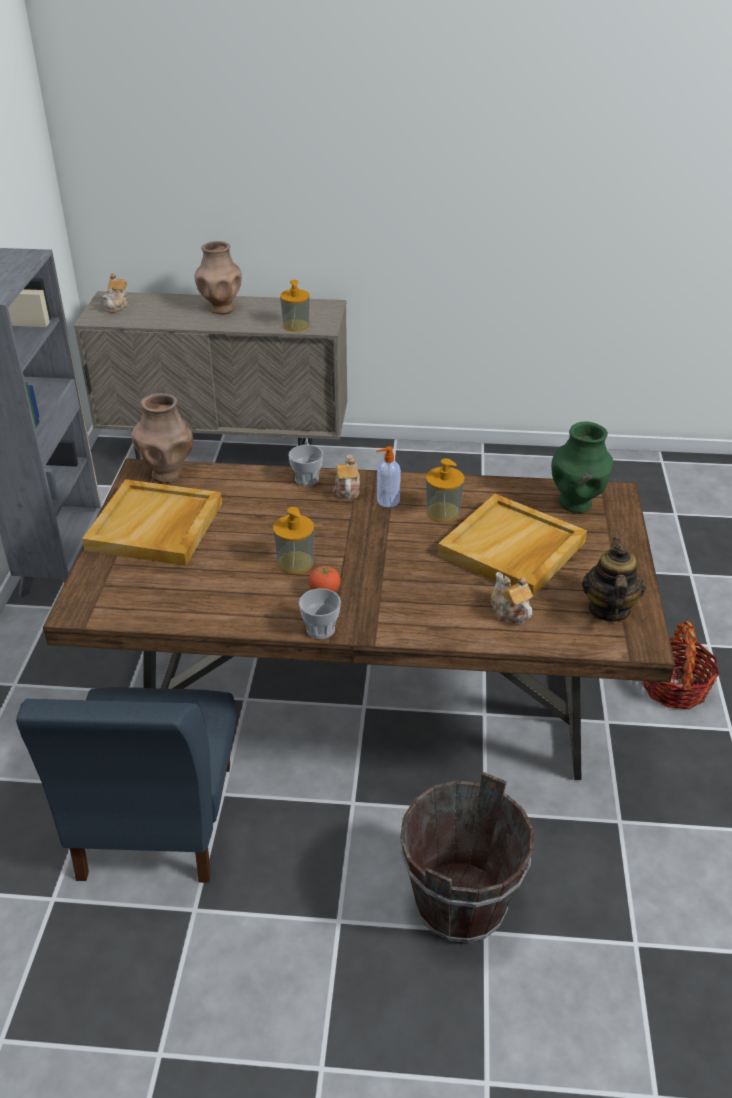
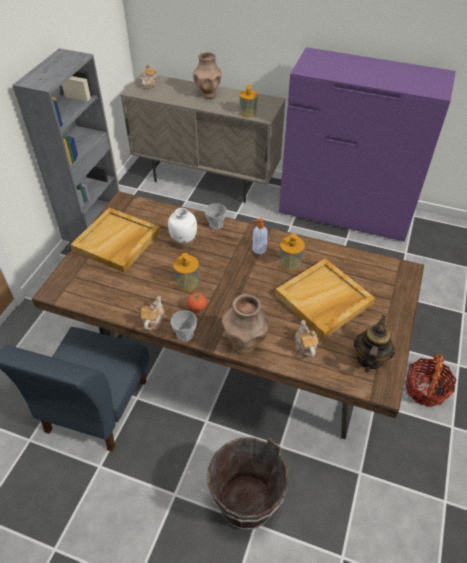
camera: 15 degrees right, 10 degrees up
(168, 474) = (137, 206): brown vase -> brown vase (244, 344)
(266, 510) = (184, 242): none -> white vase
(347, 489) = (237, 236): teapot -> teapot (153, 321)
(467, 469) = (345, 213): none -> purple dresser
(576, 504) = (377, 274): green vase -> none

